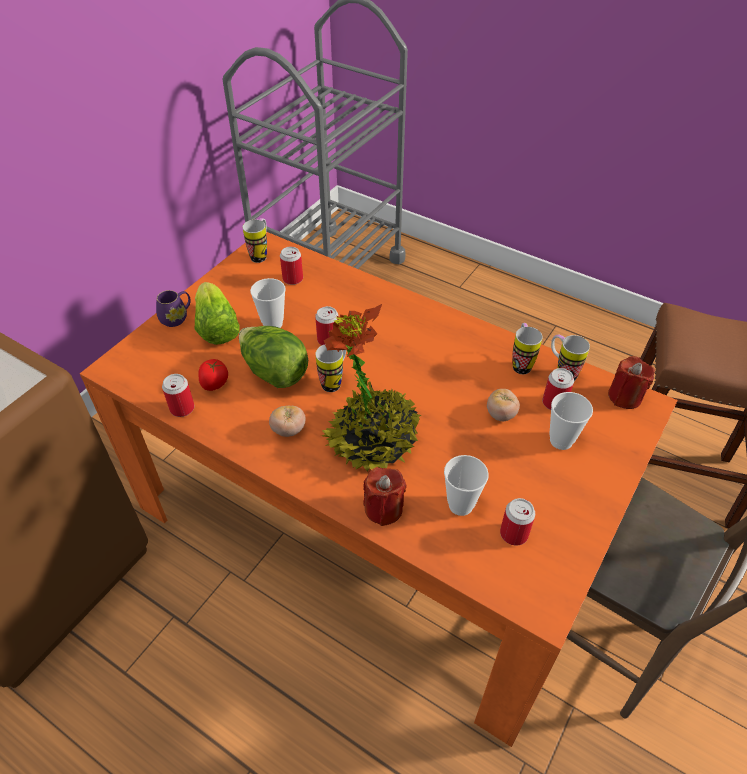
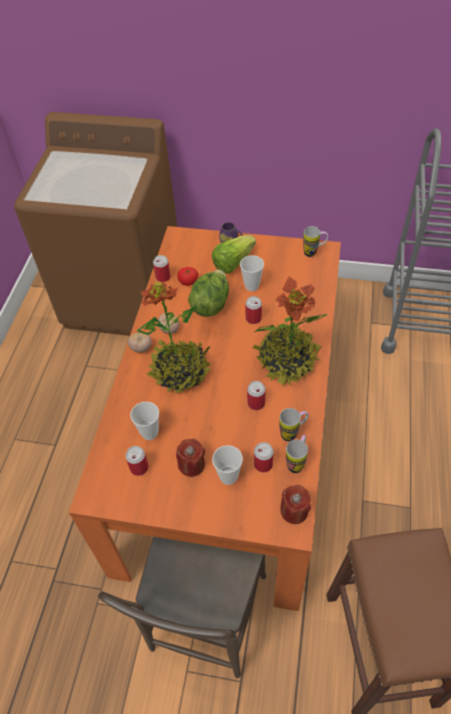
camera: 70 degrees right, 5 degrees up
(293, 279) = (300, 278): can -> can (256, 403)
(335, 381) = (219, 335): mug -> none
(383, 508) = (132, 395): red candle -> red candle (192, 465)
(414, 333) = (286, 361): none -> potted plant
(501, 414) = (235, 434): tomato -> tomato (141, 348)

